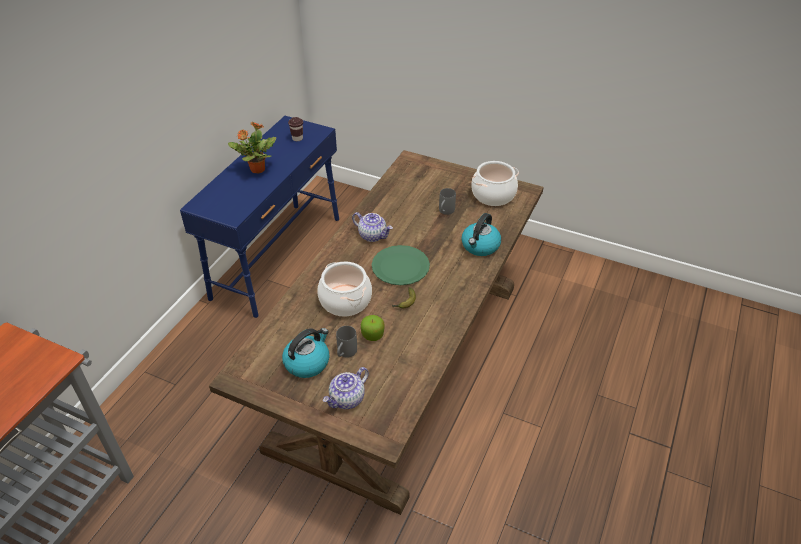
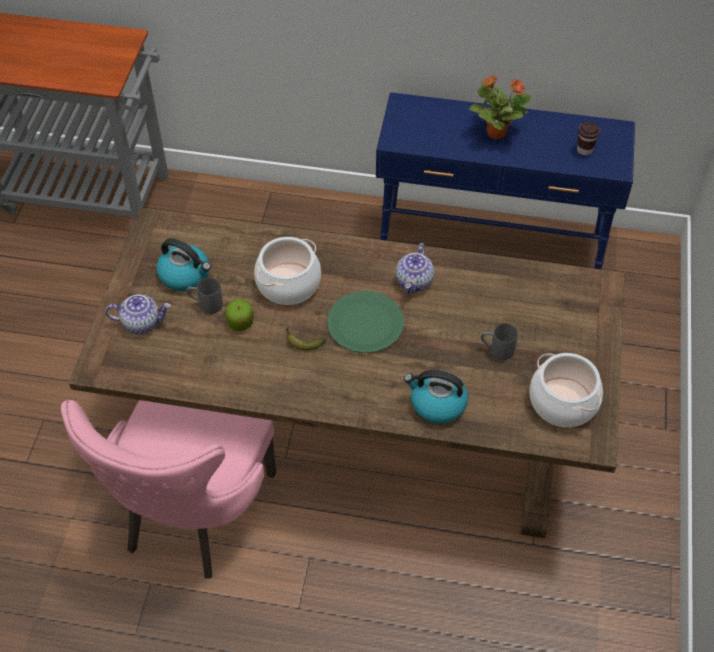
camera: 75 degrees right, 10 degrees up
(347, 399) = (142, 322): teapot -> teapot turned 150 degrees clockwise
(449, 482) = (193, 514): none -> pink chair

